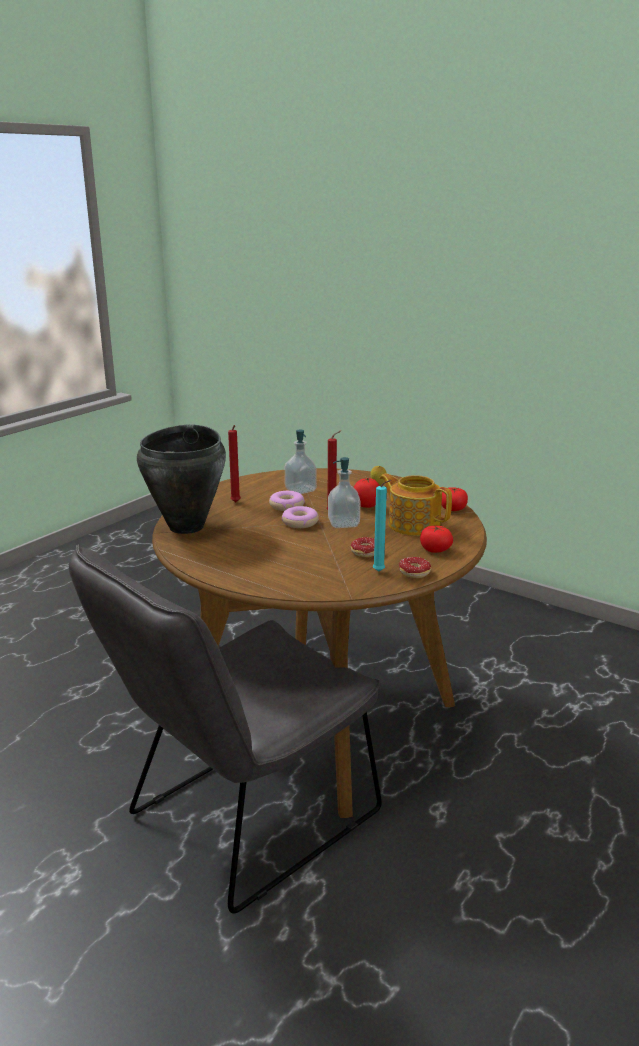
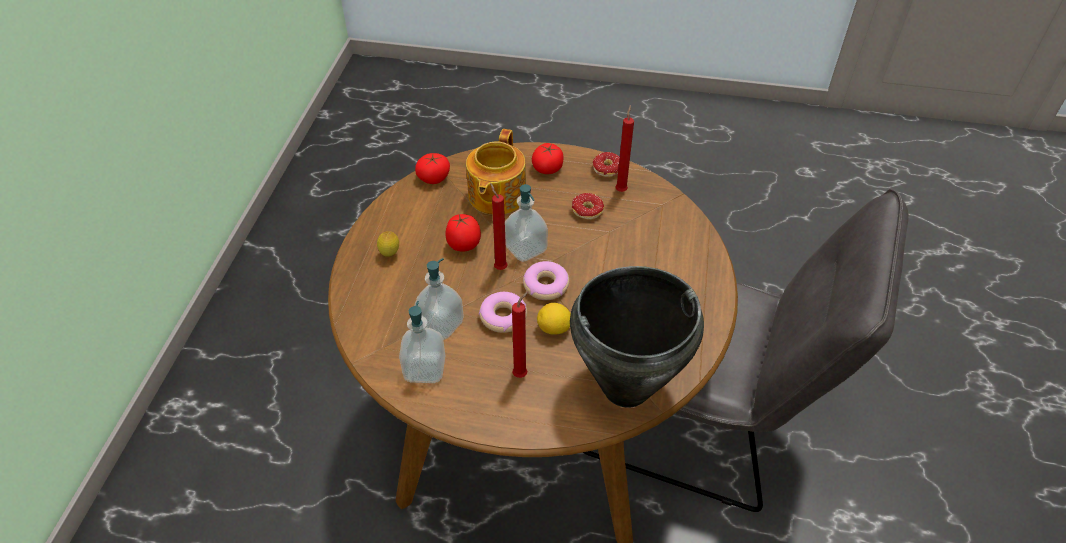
camera: 115 degrees left, 25 degrees up
(259, 517) = (554, 329): none -> lemon
(271, 482) = (424, 369): none -> soap dispenser
(380, 572) = (621, 190): turquoise candle -> red candle

